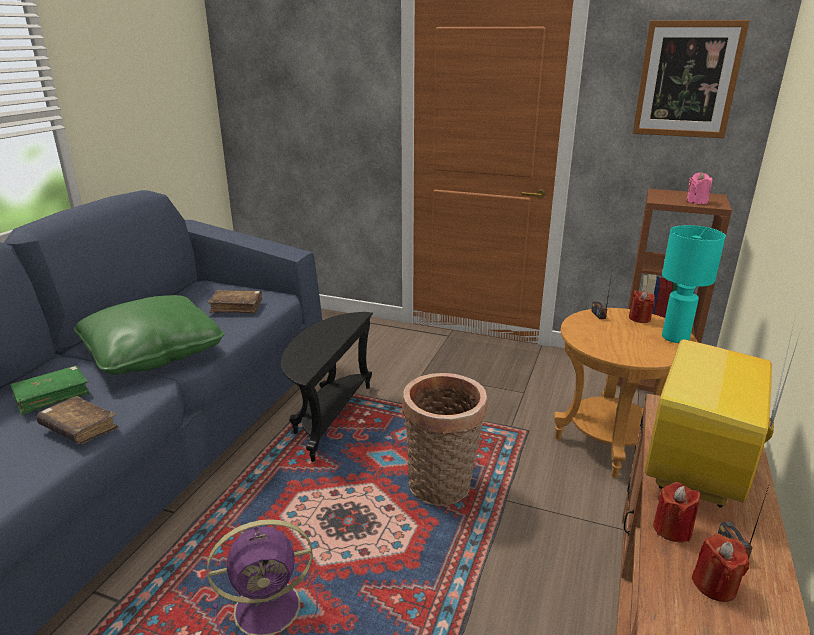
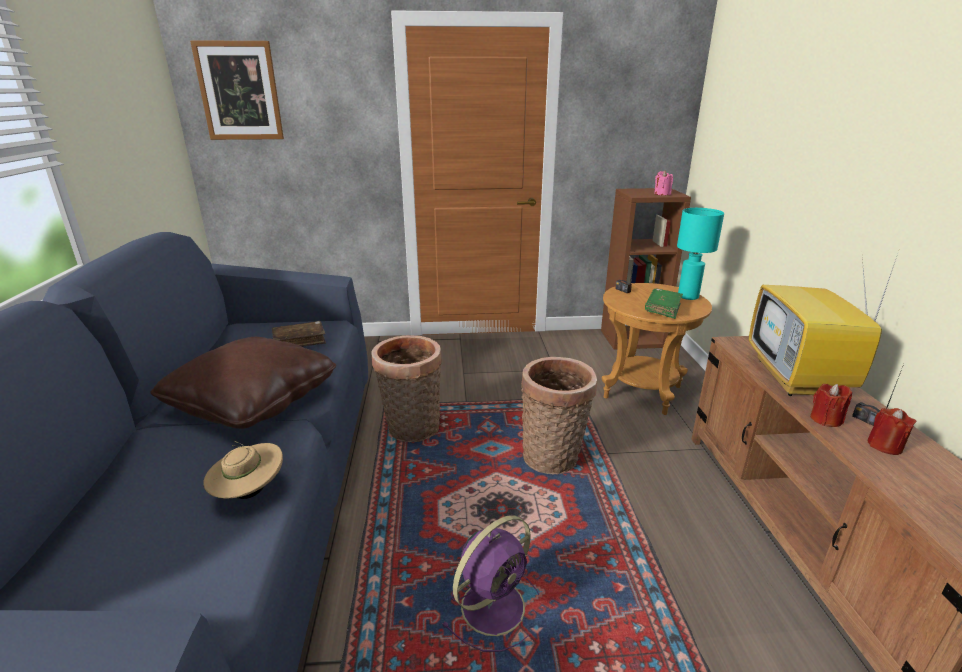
camera: 25 degrees left, 0 degrees up
(52, 395) = (176, 470): green book -> green book (663, 309)
(79, 428) = (249, 492): brown book -> beige hat
(153, 353) = (253, 401): green pillow -> brown pillow
(328, 418) = (412, 430): black side table -> basket
(639, 318) = (651, 288): red candle -> none
(687, 80) = (638, 100): picture -> picture (239, 91)

